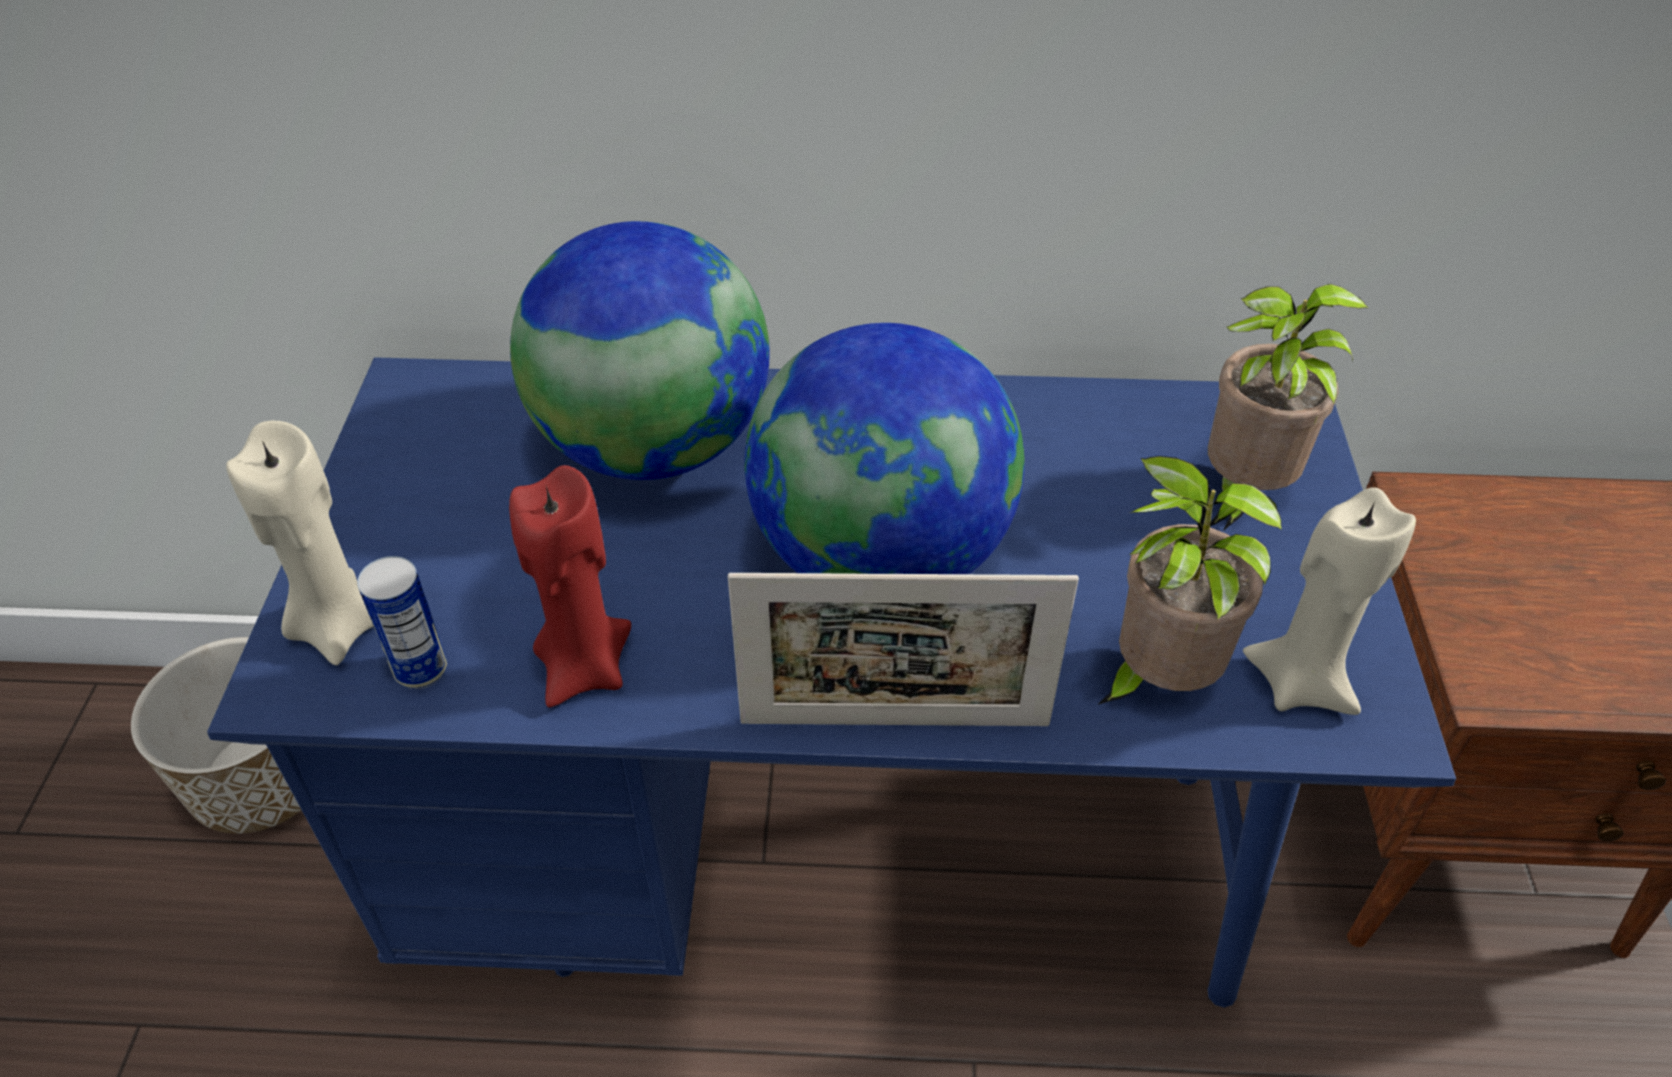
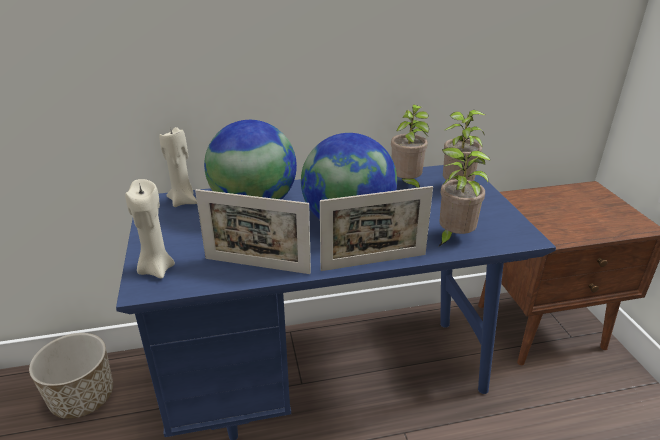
camera: 15 degrees left, 15 degrees down
(421, 669) = (194, 276): can -> none
(584, 668) = (257, 266): red candle -> picture frame
(1103, 445) = (406, 185): none -> potted plant
(1300, 683) = (497, 232): beige candle -> beige candle (183, 201)

